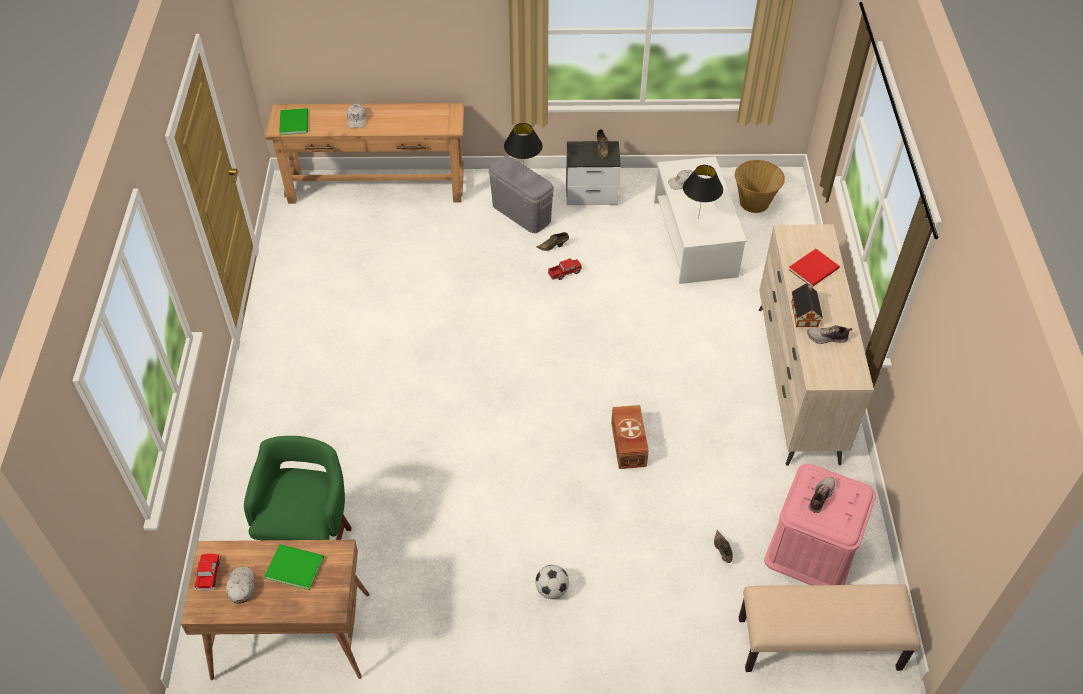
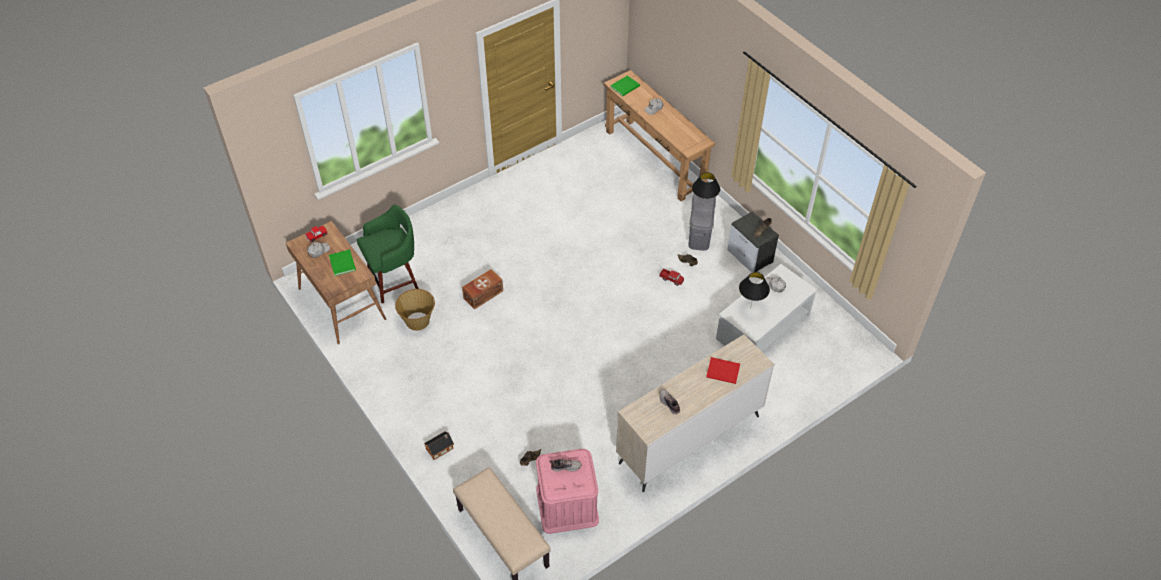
camera: 55 degrees right, 0 degrees up
(552, 589) = (445, 394): football -> none
(628, 445) = (568, 377): brown storage box -> brown storage box (482, 294)
(754, 202) = (828, 342): basket -> basket (418, 321)
(804, 313) = (680, 383): toy house -> toy house (440, 448)

